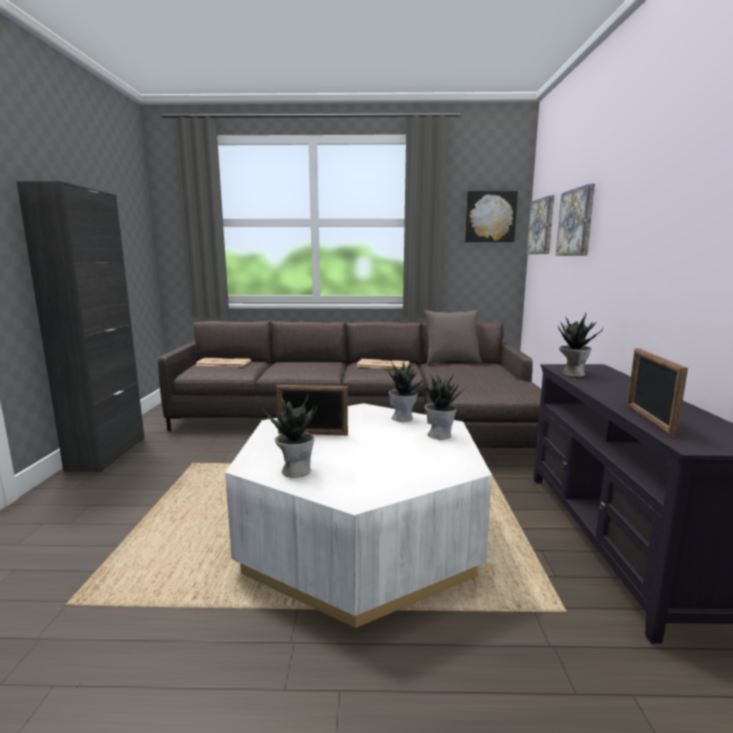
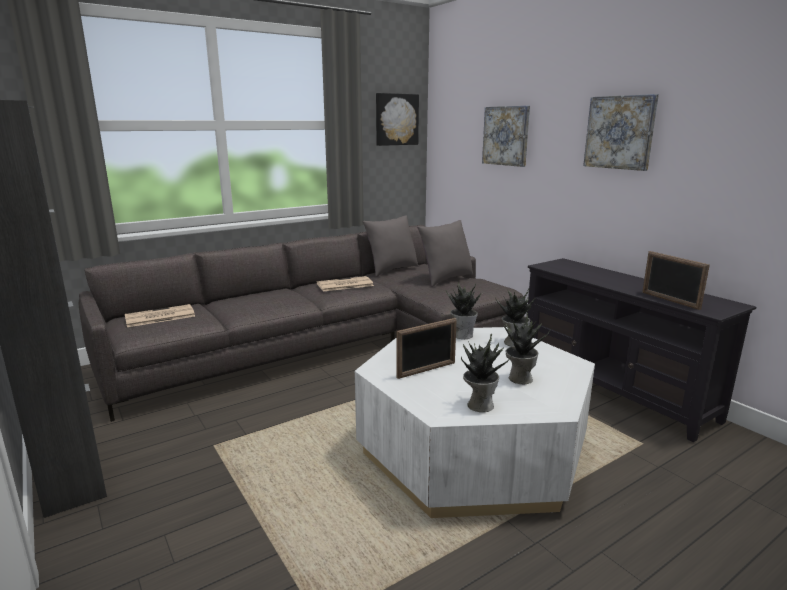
camera: 35 degrees left, 5 degrees up
(486, 375) = (445, 279): none -> grey pillow
(541, 226) = (450, 132): picture -> picture (620, 132)
(572, 373) = (564, 271): potted plant -> potted plant (519, 378)

